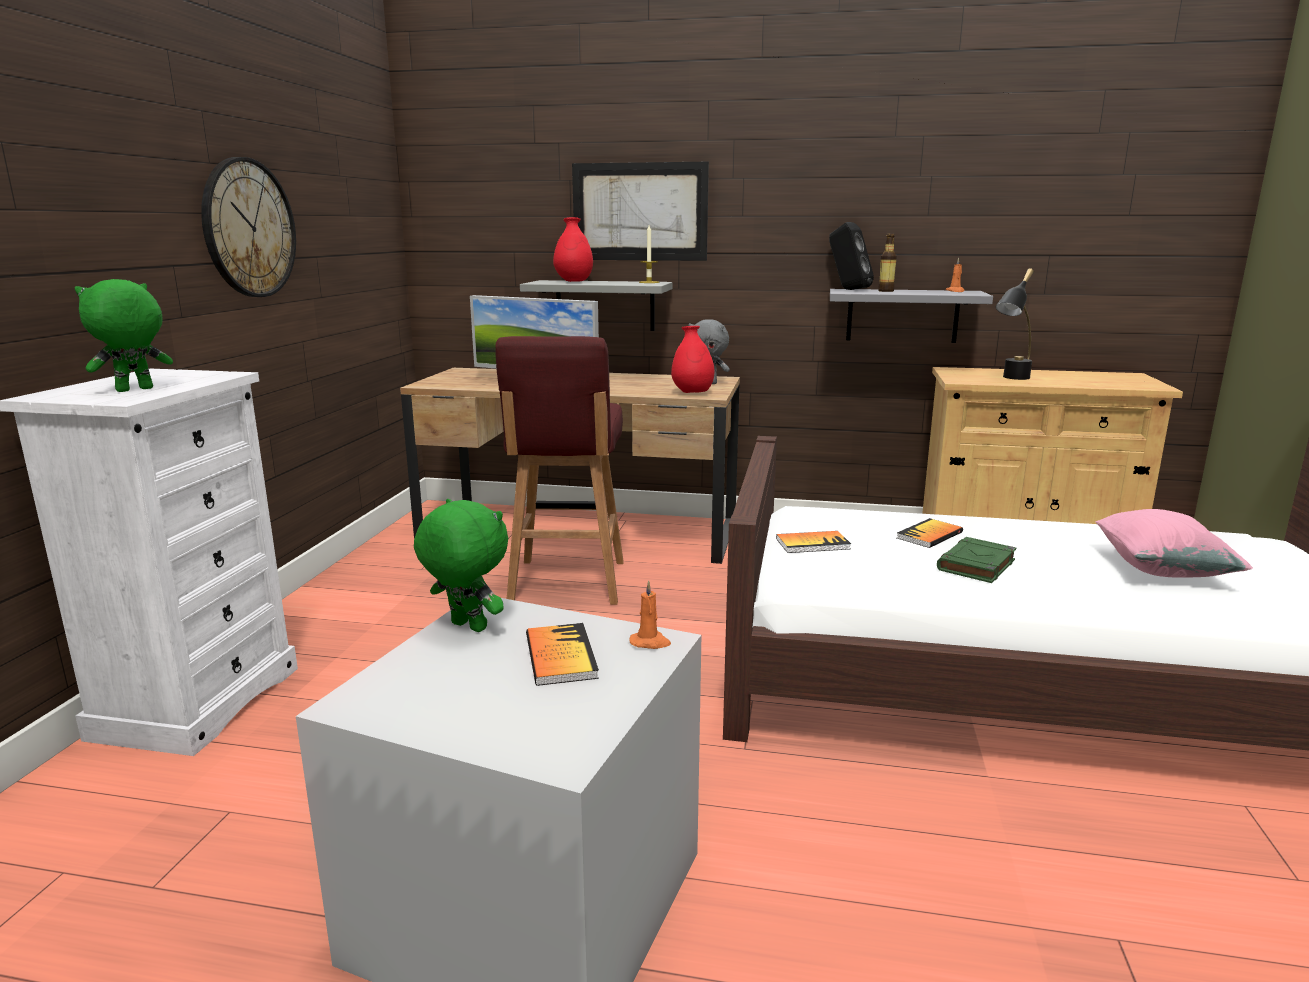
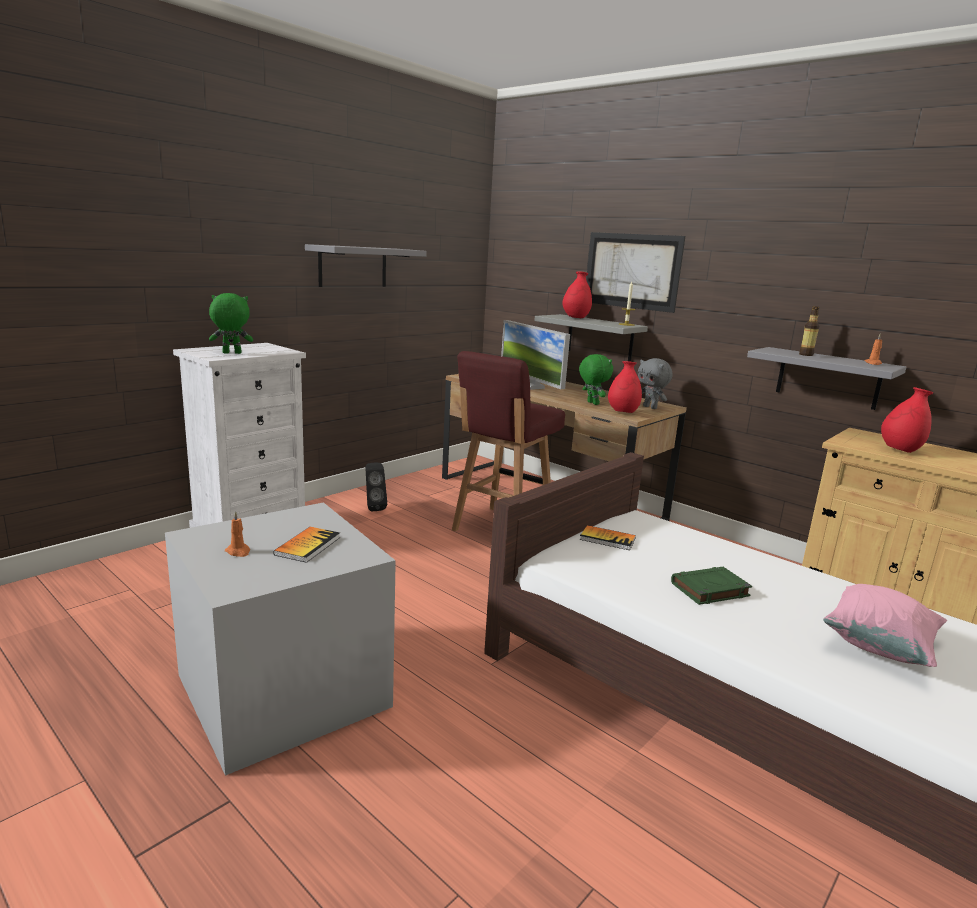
camera: 30 degrees right, 0 degrees up
(249, 228) = (353, 266): wall clock -> grey shelf
(466, 627) = (291, 517): green plush toy -> green plush toy (592, 403)
(650, 642) = (361, 554): orange candle -> orange candle (238, 552)
(847, 289) = (777, 349): black speaker -> black speaker (373, 508)
(929, 535) = (710, 559): book -> none
(1011, 379) = (900, 450): black table lamp -> red vase

